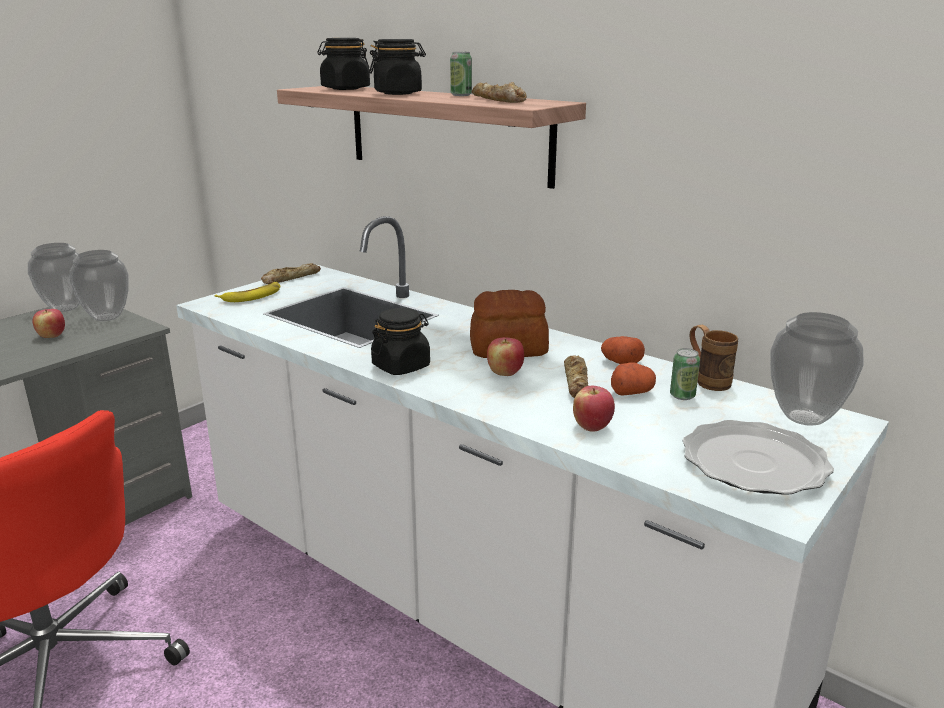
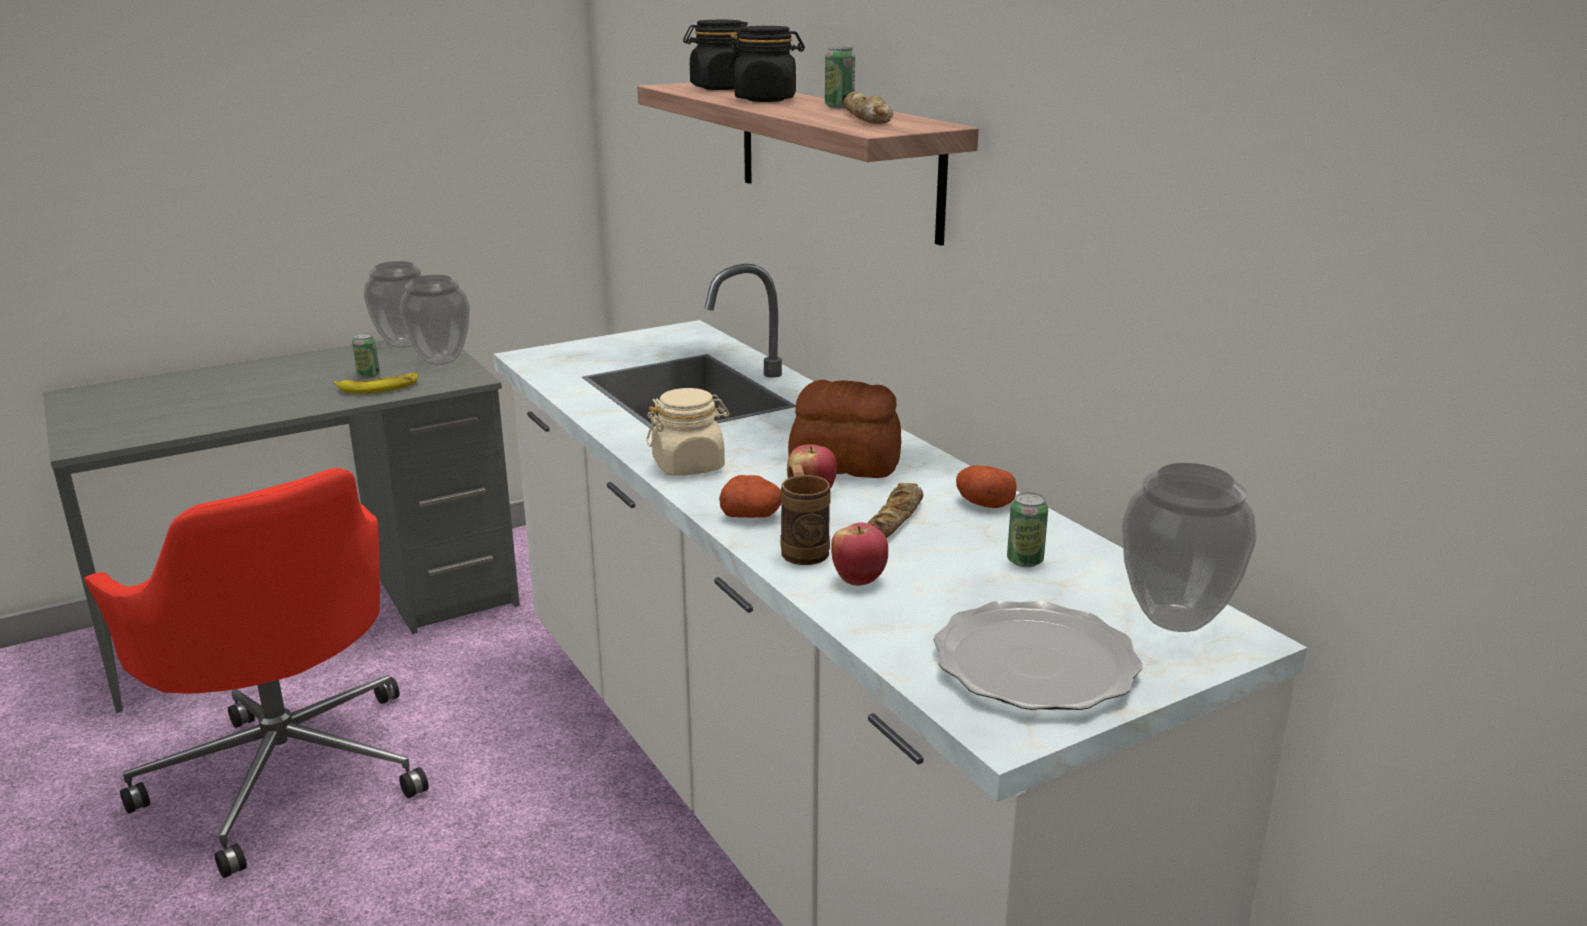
camera: 20 degrees right, 0 degrees up
(52, 336) = (368, 376): apple -> can
(252, 296) = (587, 353): banana -> banana (379, 388)
(291, 278) = (652, 335): bread -> none
(401, 366) = (689, 466): black jar -> beige jar
(632, 392) = (958, 544): potato -> potato (752, 515)
(707, 380) = (1083, 546): brown mug -> brown mug (802, 548)

